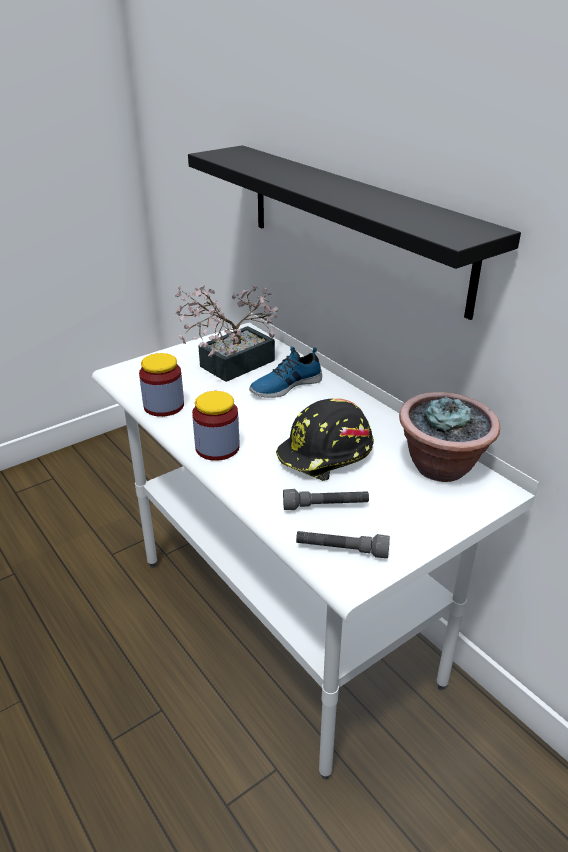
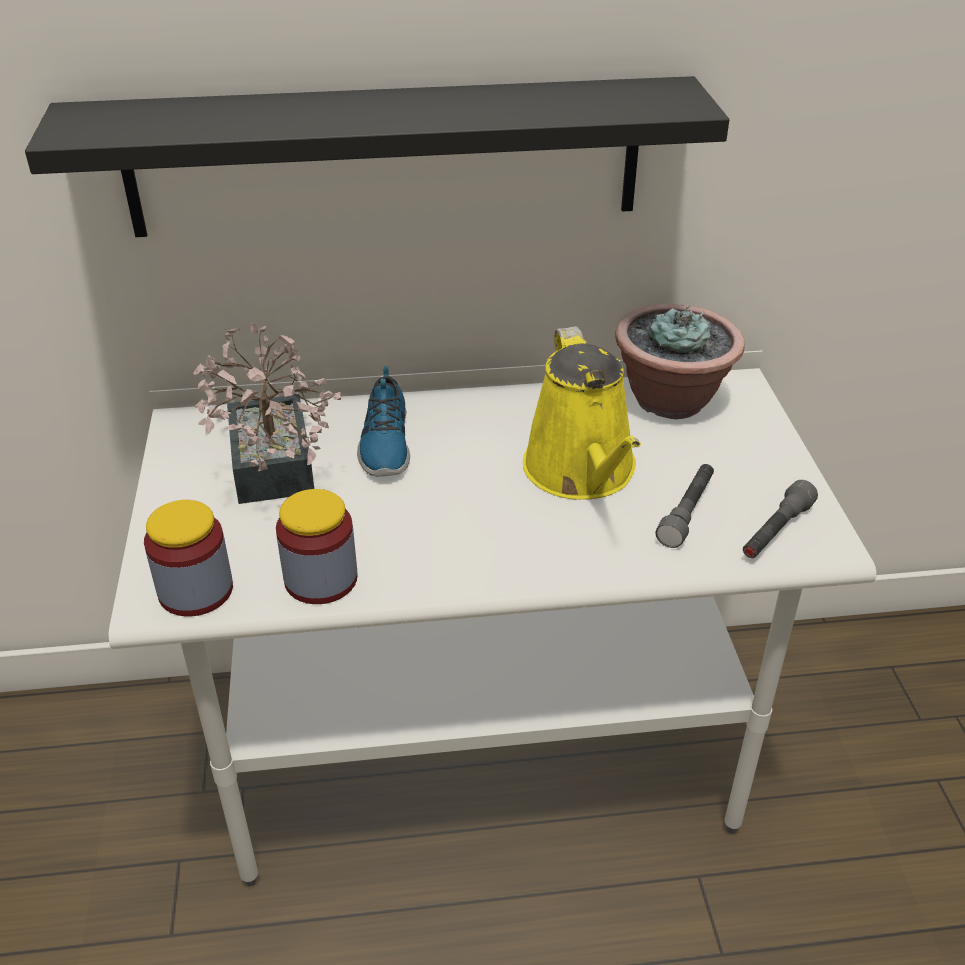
camera: 60 degrees left, 5 degrees up
(217, 448) = (487, 560): jar -> jar (196, 591)
(326, 455) = (582, 472): black hard hat -> yellow watering can

